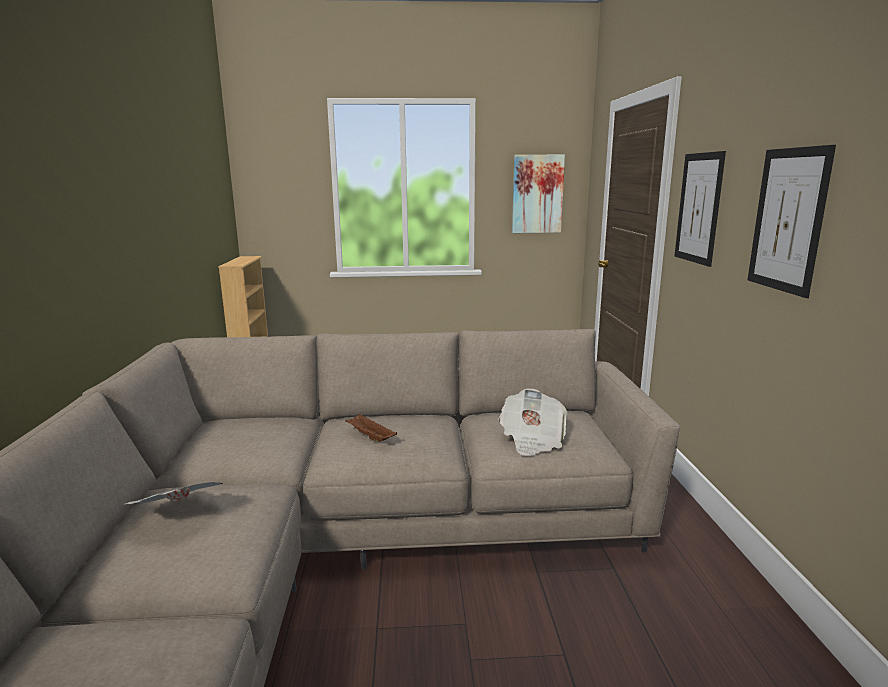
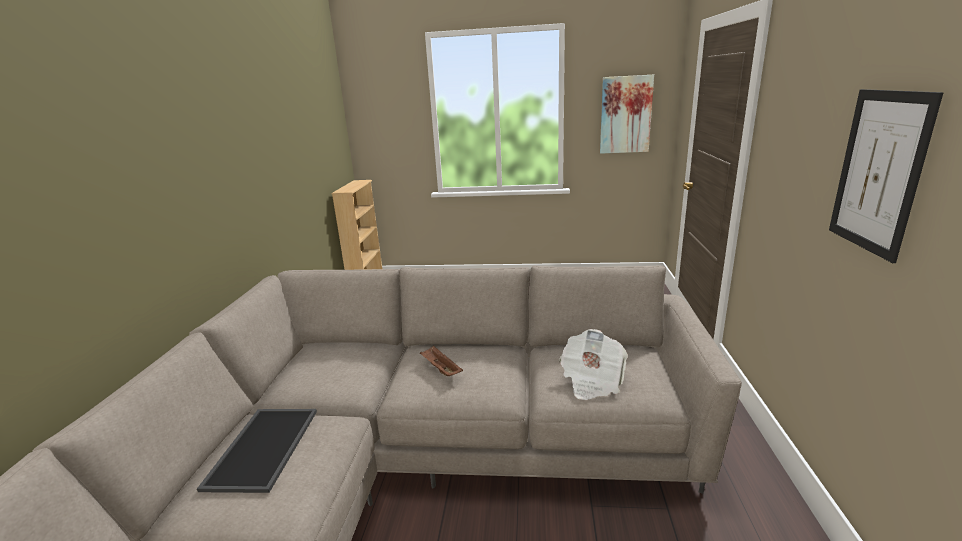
camera: 10 degrees right, 5 degrees up
(179, 514) = (262, 447): newspaper -> tray
(699, 208) = (783, 143): picture -> none

